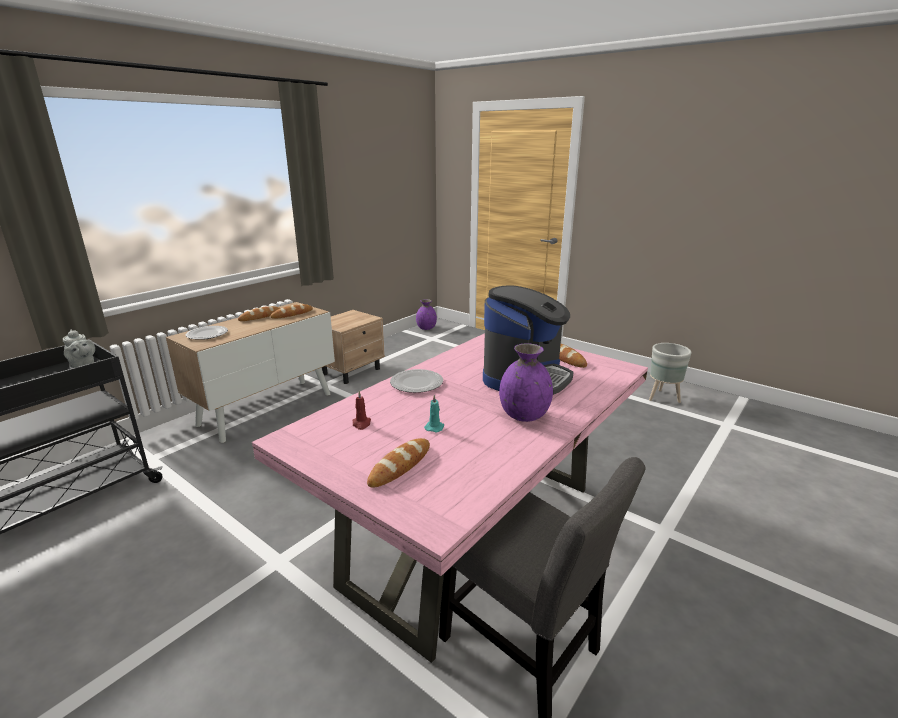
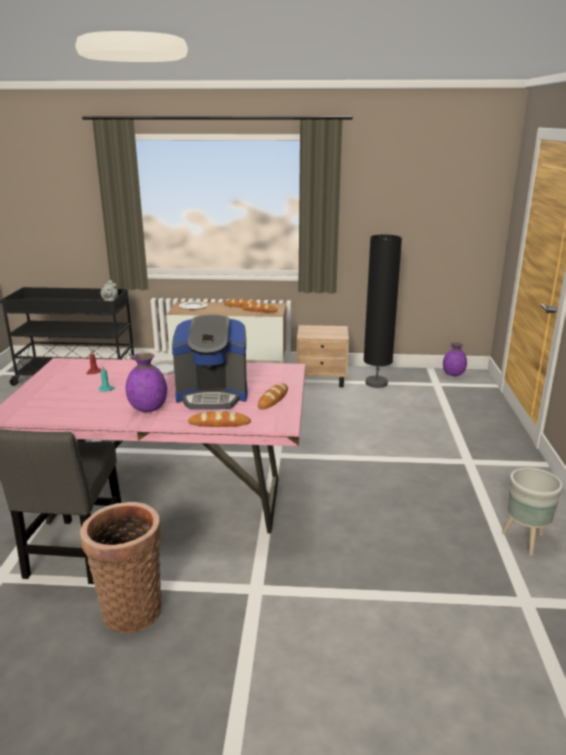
camera: 55 degrees right, 0 degrees up
(396, 355) = (376, 383): none -> black floor lamp
(400, 466) = (54, 393): bread -> bread (219, 423)
(660, 629) = (130, 608): none -> basket

